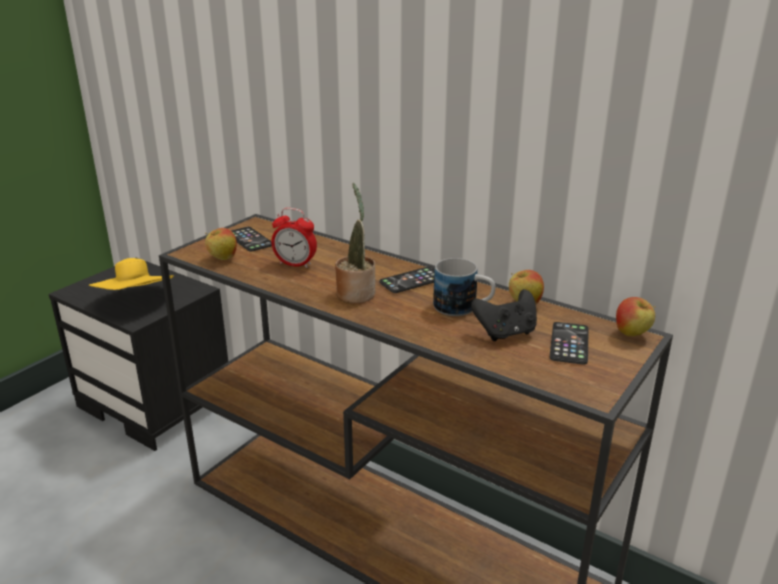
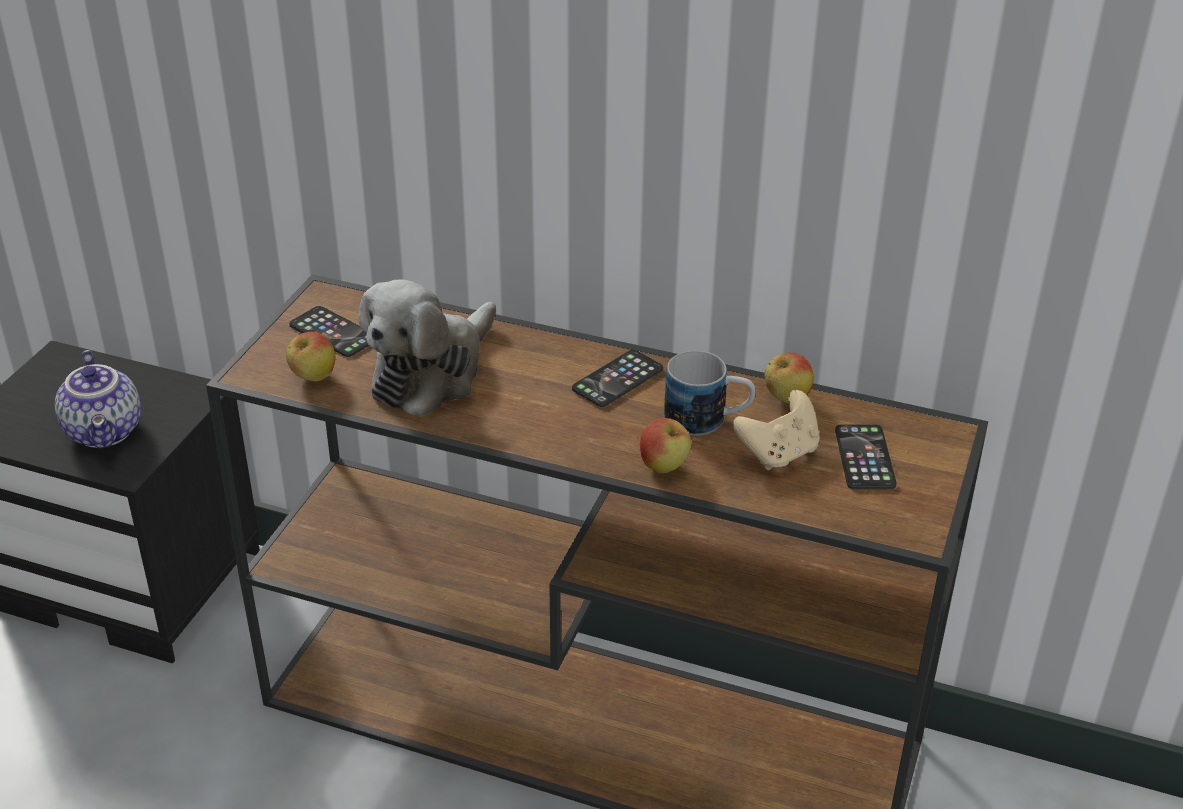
camera: 15 degrees left, 10 degrees up
(136, 301) = (106, 431): yellow hat -> teapot
(295, 264) = (431, 373): alarm clock -> plush toy
(356, 292) = (547, 414): potted plant -> none
(506, 333) = (778, 453): black game controller -> beige game controller
(632, 334) = (938, 429): apple -> apple (664, 467)

